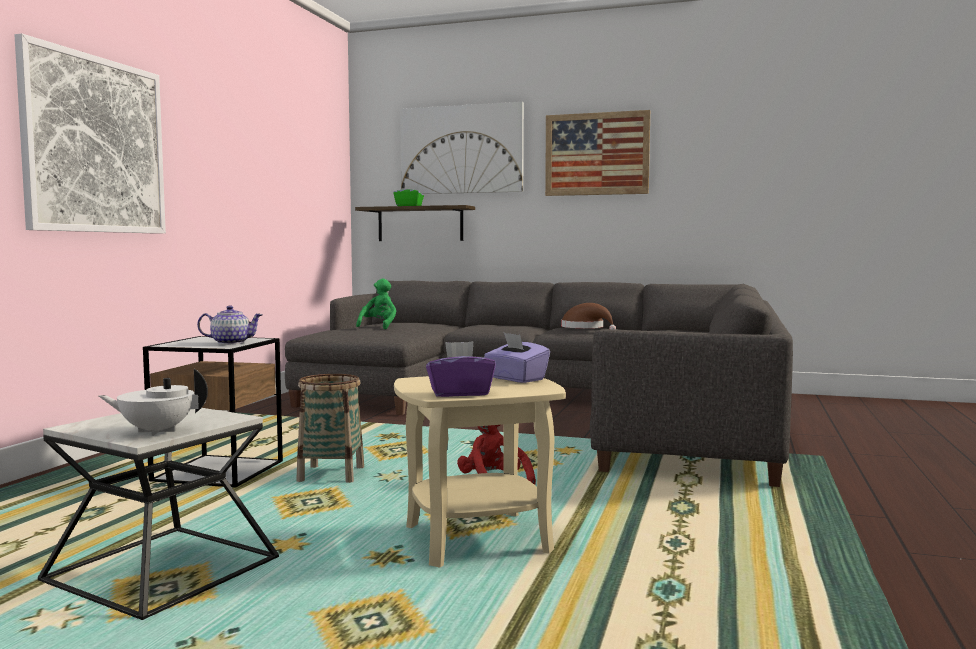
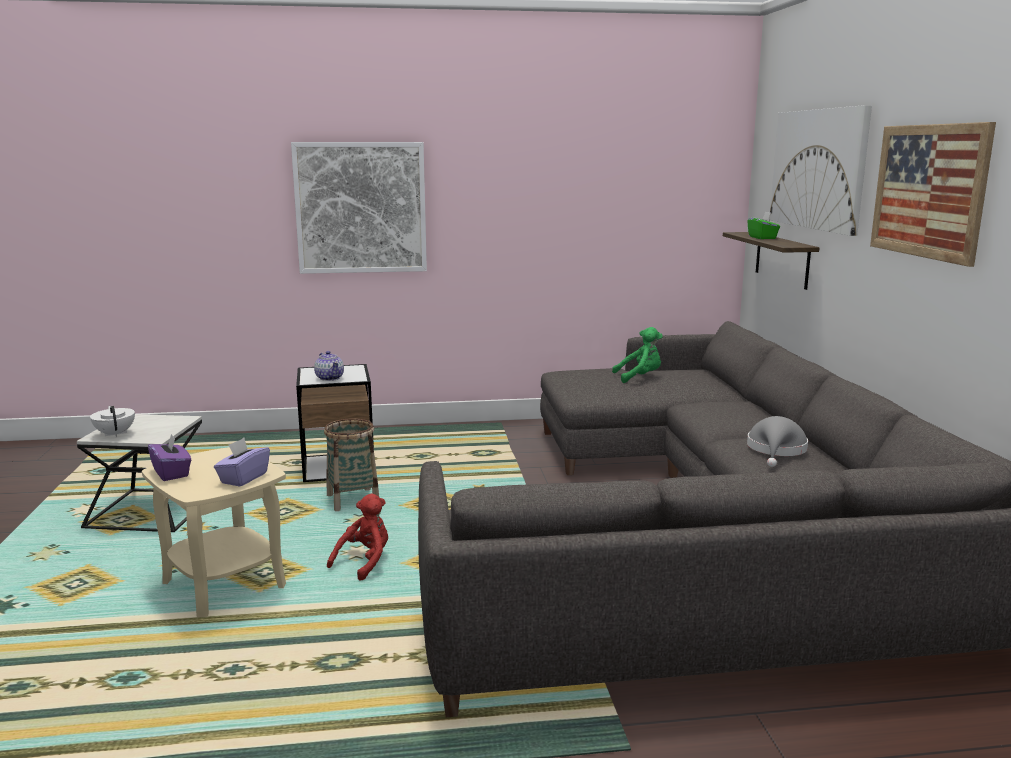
camera: 65 degrees right, 10 degrees up
(585, 328) = (776, 450): brown hat -> grey hat

